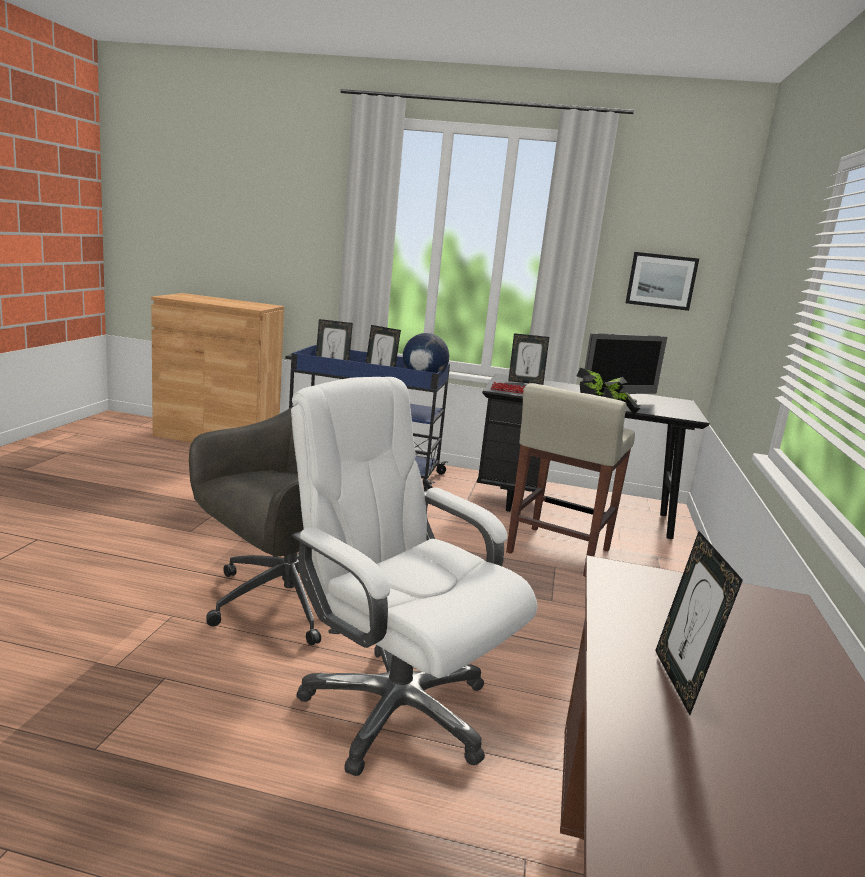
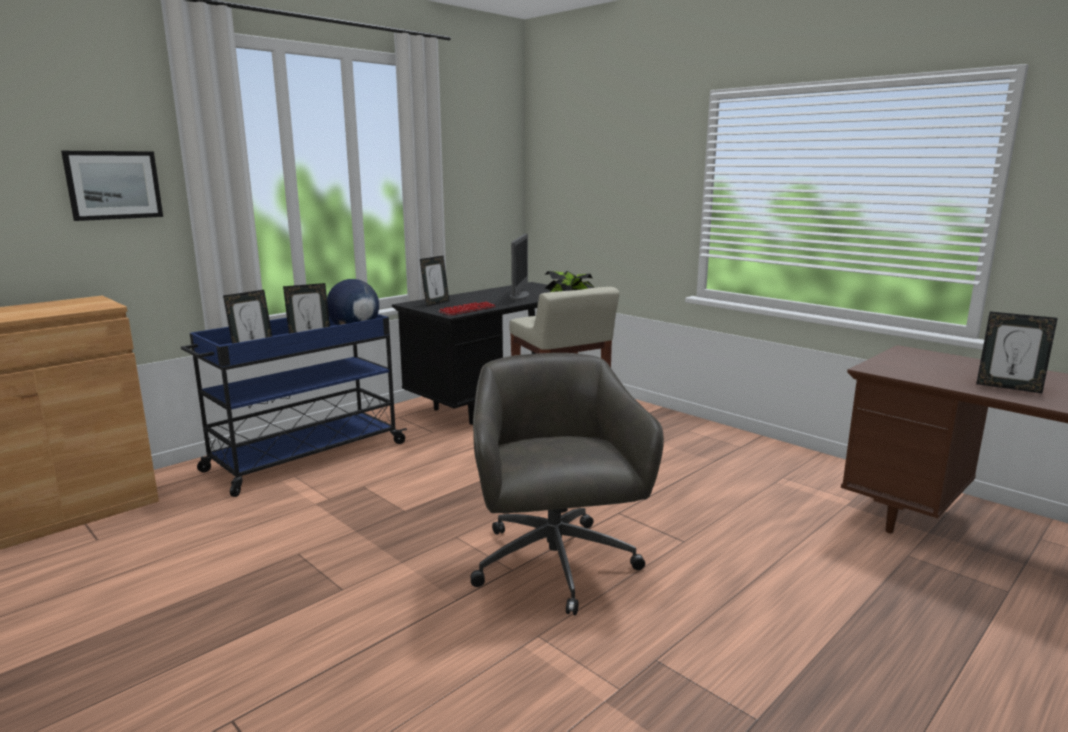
camera: 55 degrees left, 0 degrees up
(395, 709) = (747, 556): white office chair -> none
(661, 281) = (482, 188): picture -> picture (113, 185)

